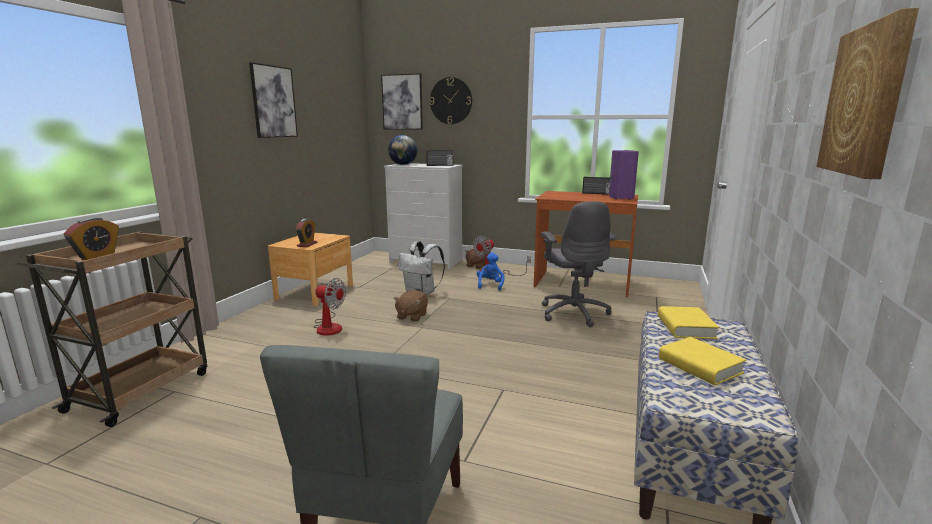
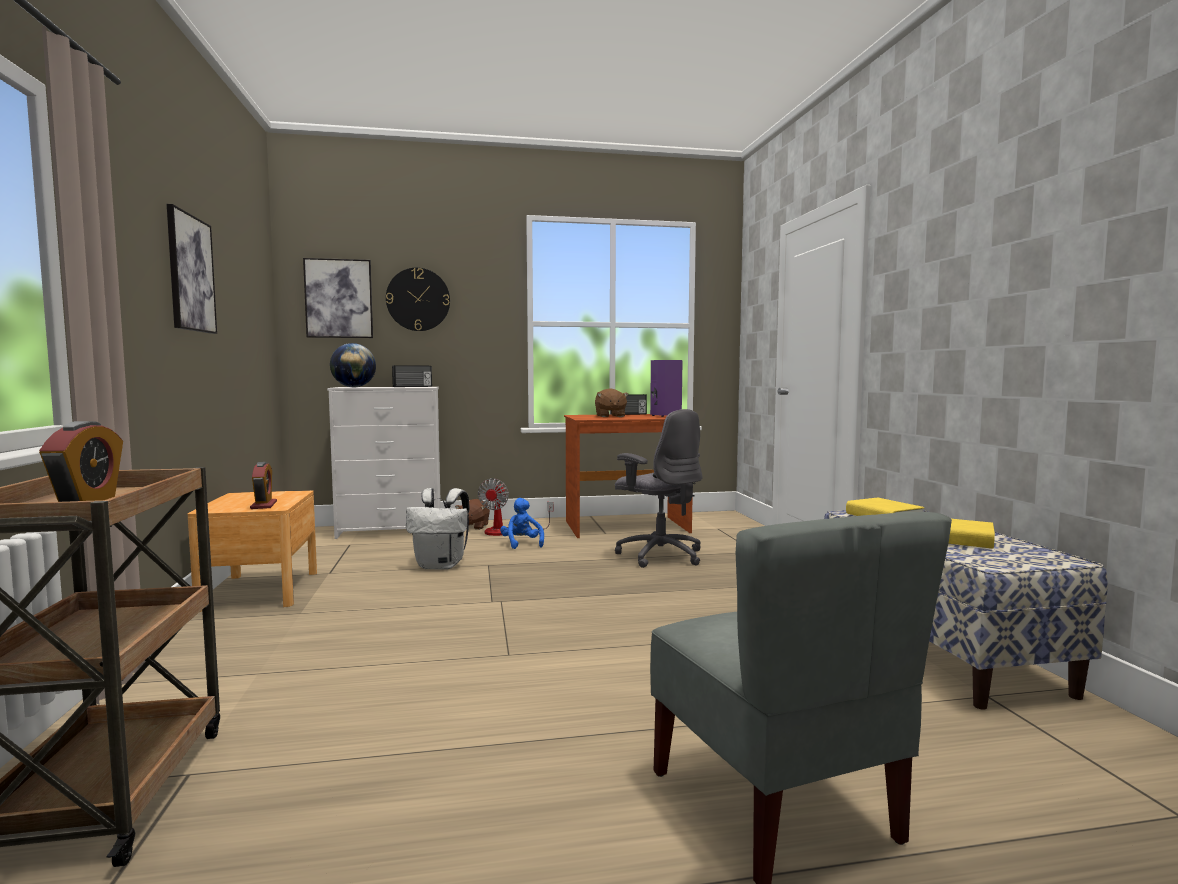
camera: 30 degrees left, 10 degrees down
(328, 326) = (355, 626): fan -> none
(411, 316) = (467, 592): brown plush toy -> brown plush toy (610, 416)
(867, 100) = (1100, 262): picture -> none

